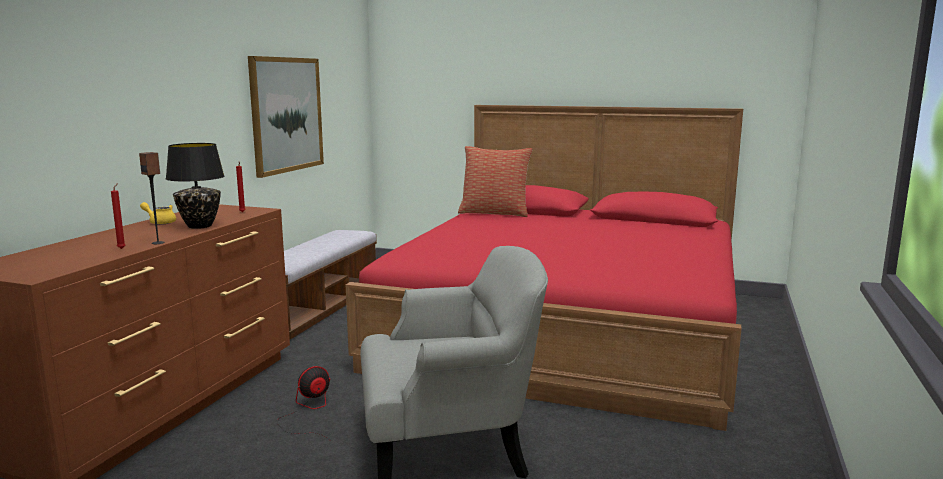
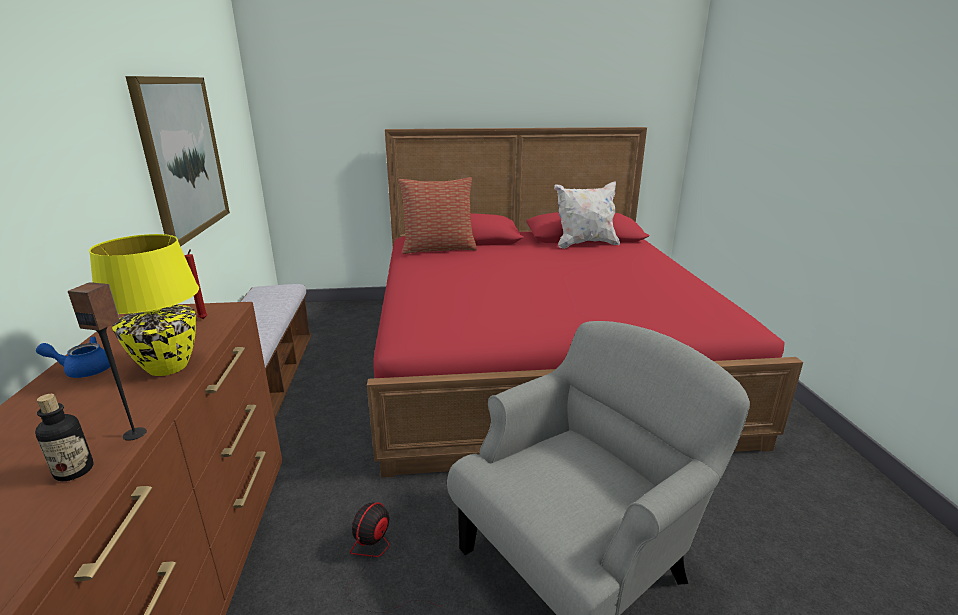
camera: 25 degrees left, 10 degrees up
(122, 248) = (74, 471): red candle -> bottle
(160, 222) = (84, 370): yellow teapot -> blue teapot
(199, 226) = (167, 368): black table lamp -> yellow table lamp
(641, 222) = (585, 244): none -> white pillow

